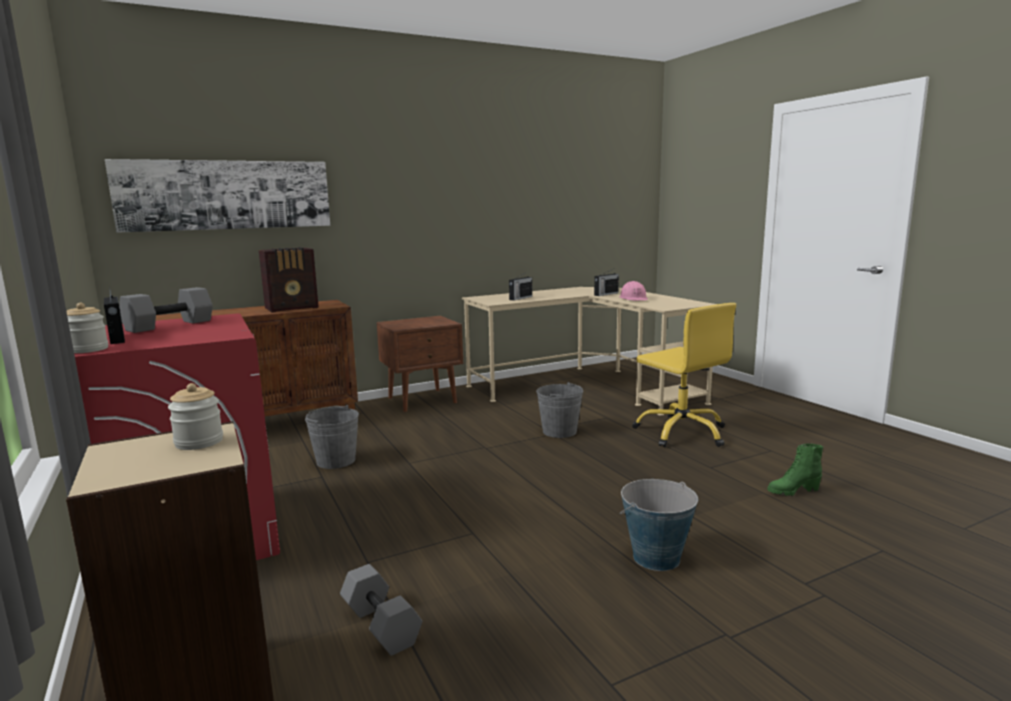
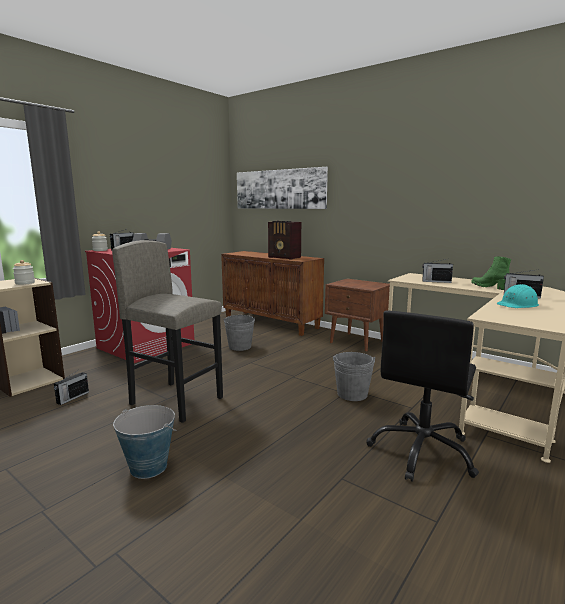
camera: 65 degrees right, 0 degrees up
(379, 625) = (72, 398): grey dumbbell -> radio
(487, 526) = (177, 401): none -> grey stool
(633, 298) = (518, 304): pink hard hat -> turquoise hard hat
(682, 432) = (422, 451): yellow office chair -> black office chair
(792, 491) = (320, 543): green boot -> green boot (489, 287)

